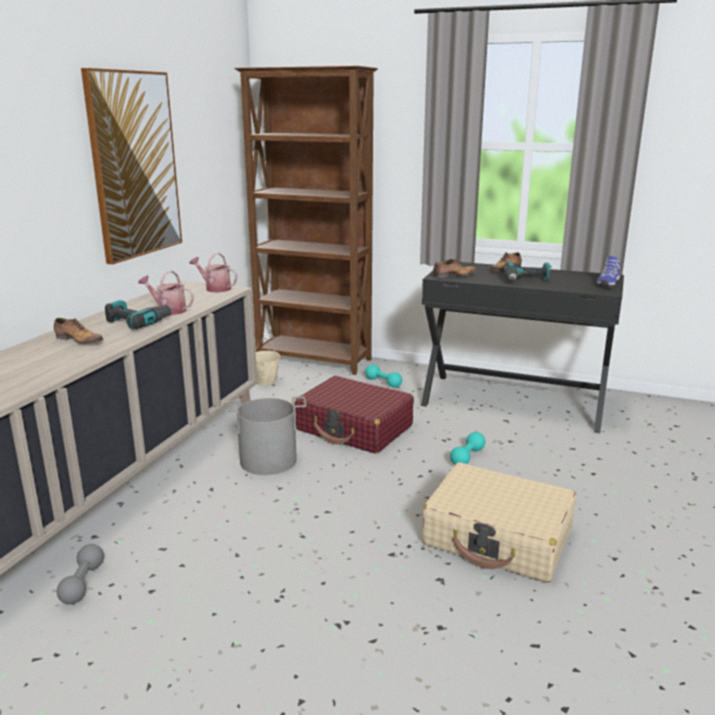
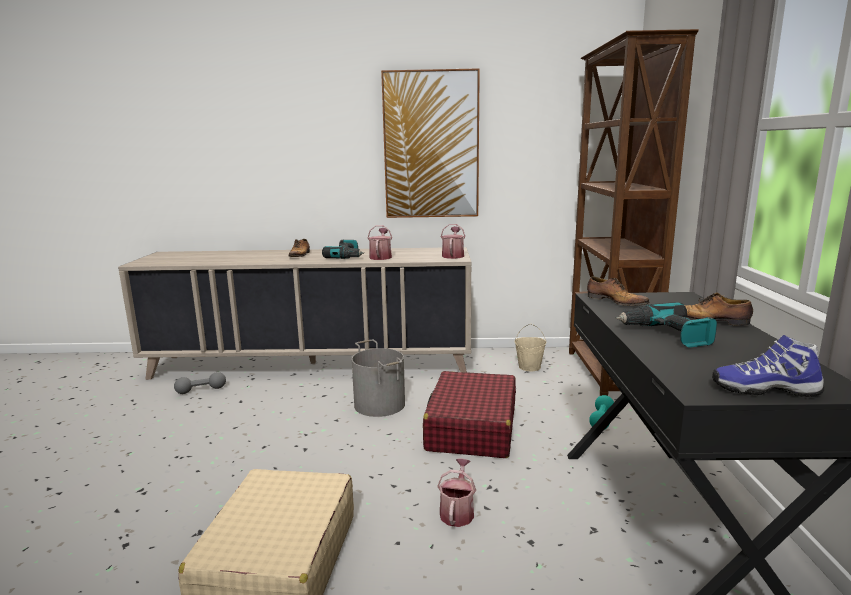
camera: 70 degrees right, 5 degrees down
(467, 457) = (457, 511): turquoise dumbbell -> watering can

